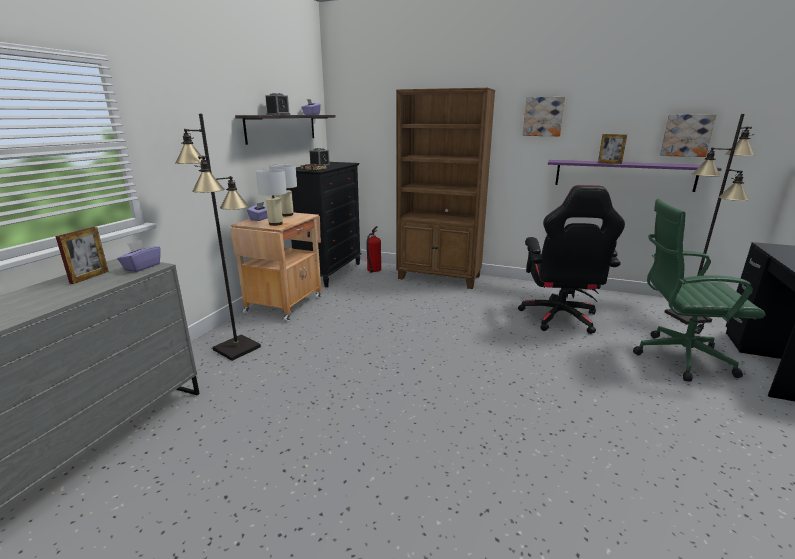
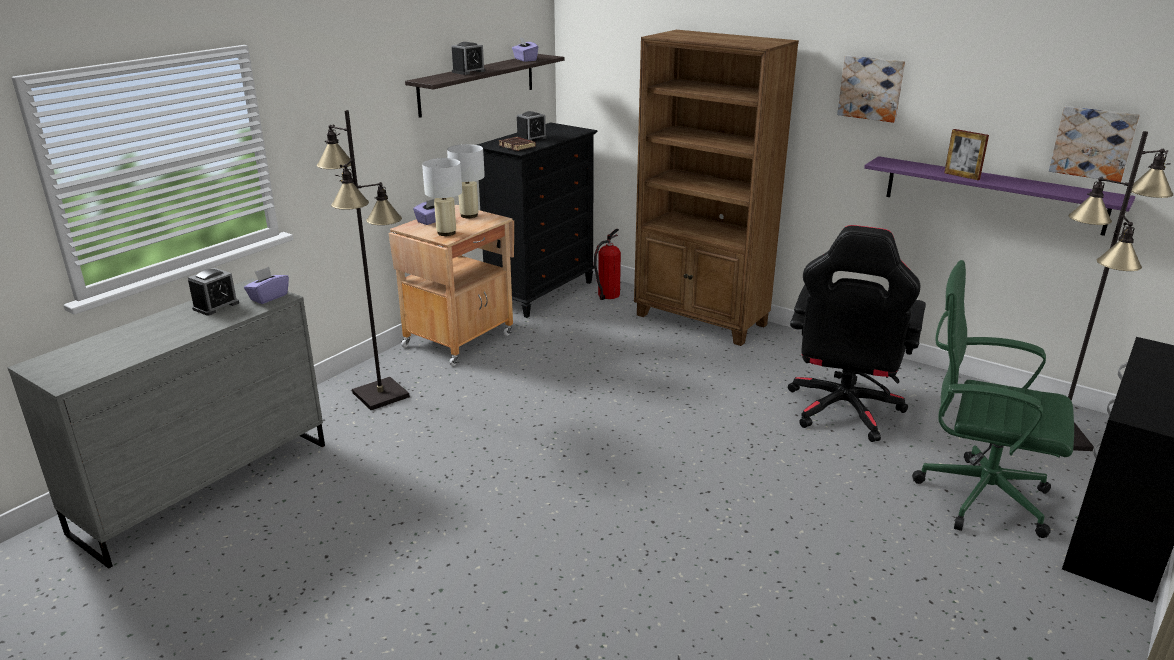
camera: 15 degrees right, 5 degrees up
(89, 277) = (216, 306): picture frame -> alarm clock

